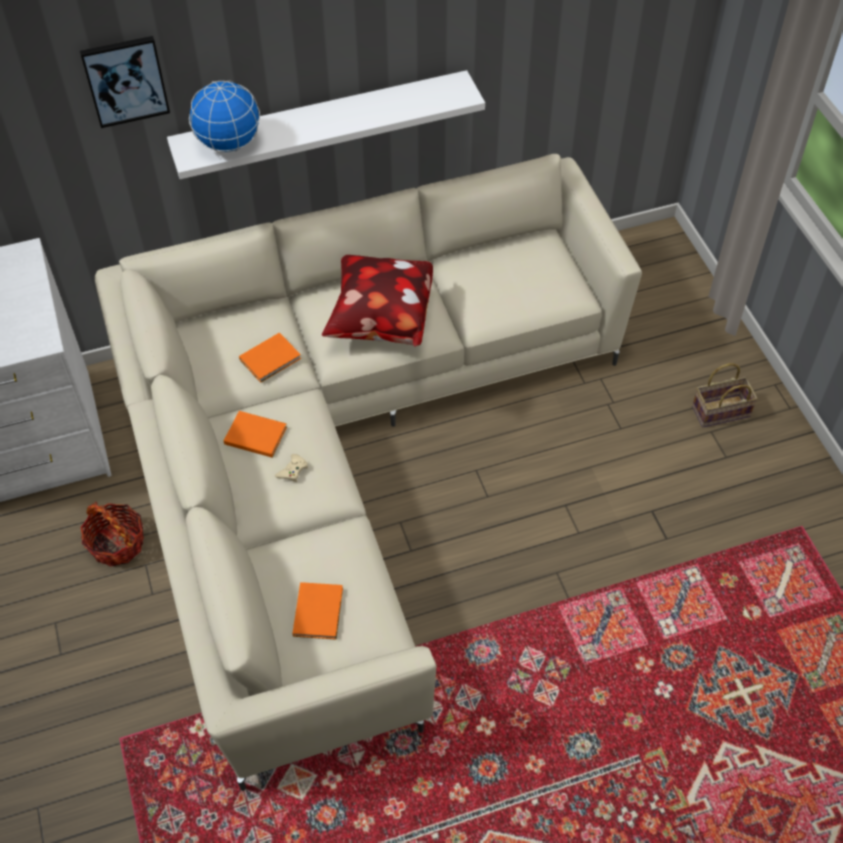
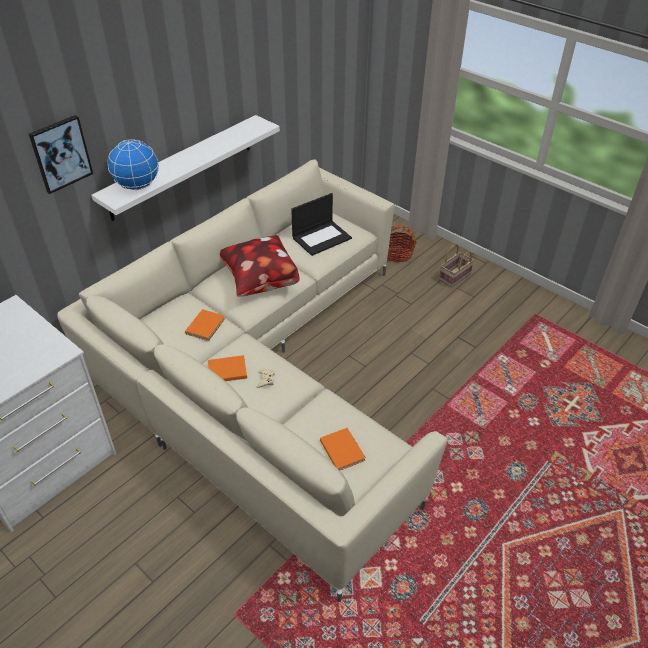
camera: 30 degrees left, 10 degrees down
(117, 543) = (148, 493): basket -> basket (397, 254)
(514, 282) = (322, 237): none -> laptop

